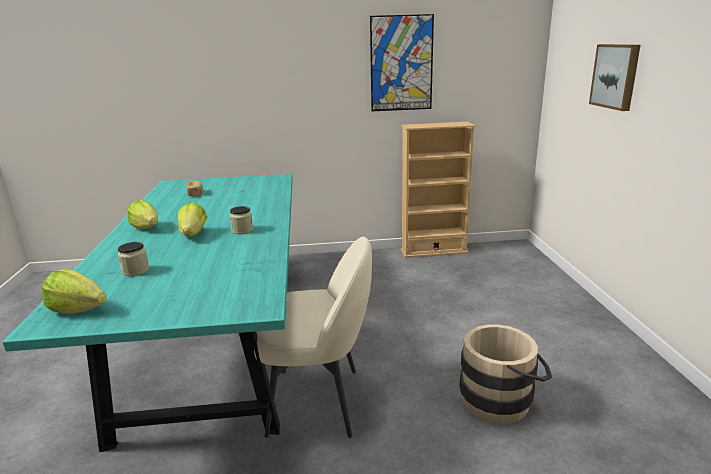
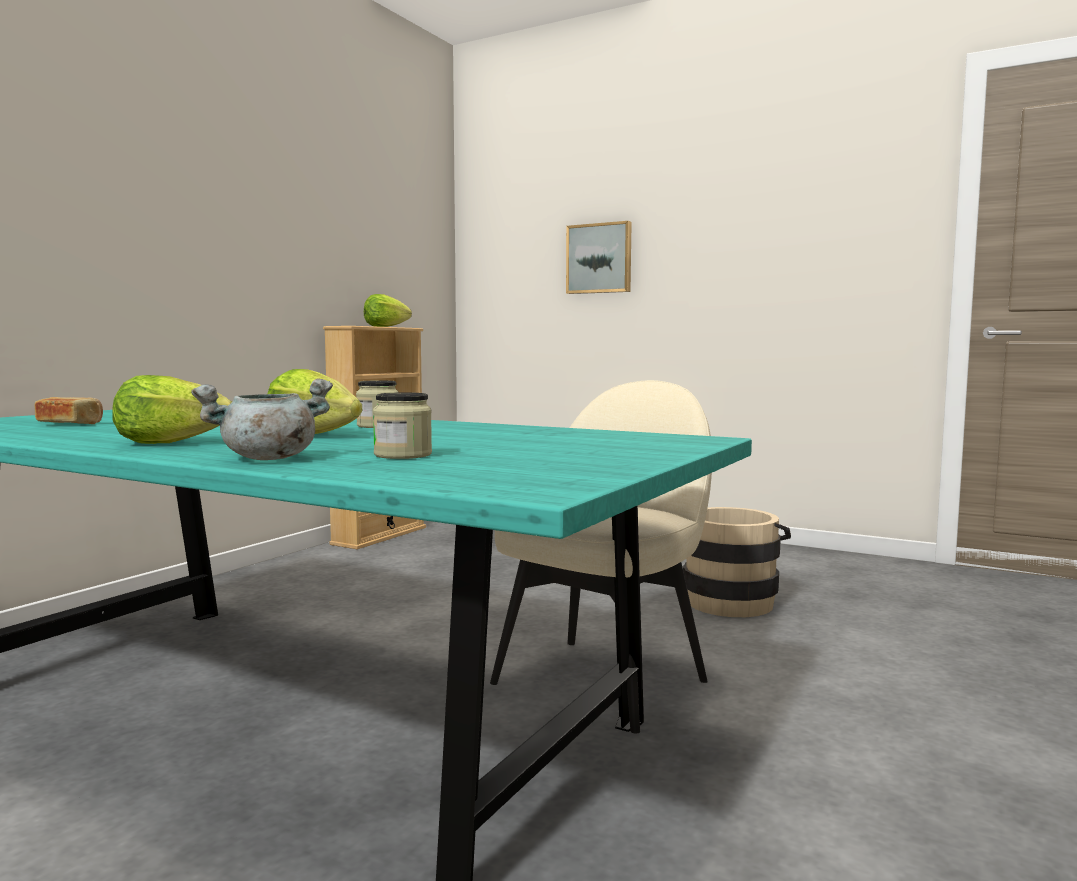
camera: 55 degrees left, 15 degrees down
(78, 309) = (512, 477): lettuce -> lettuce (385, 327)
(110, 256) = (268, 458): none -> grey cooking pot
(401, 64) = (315, 231): picture -> none

